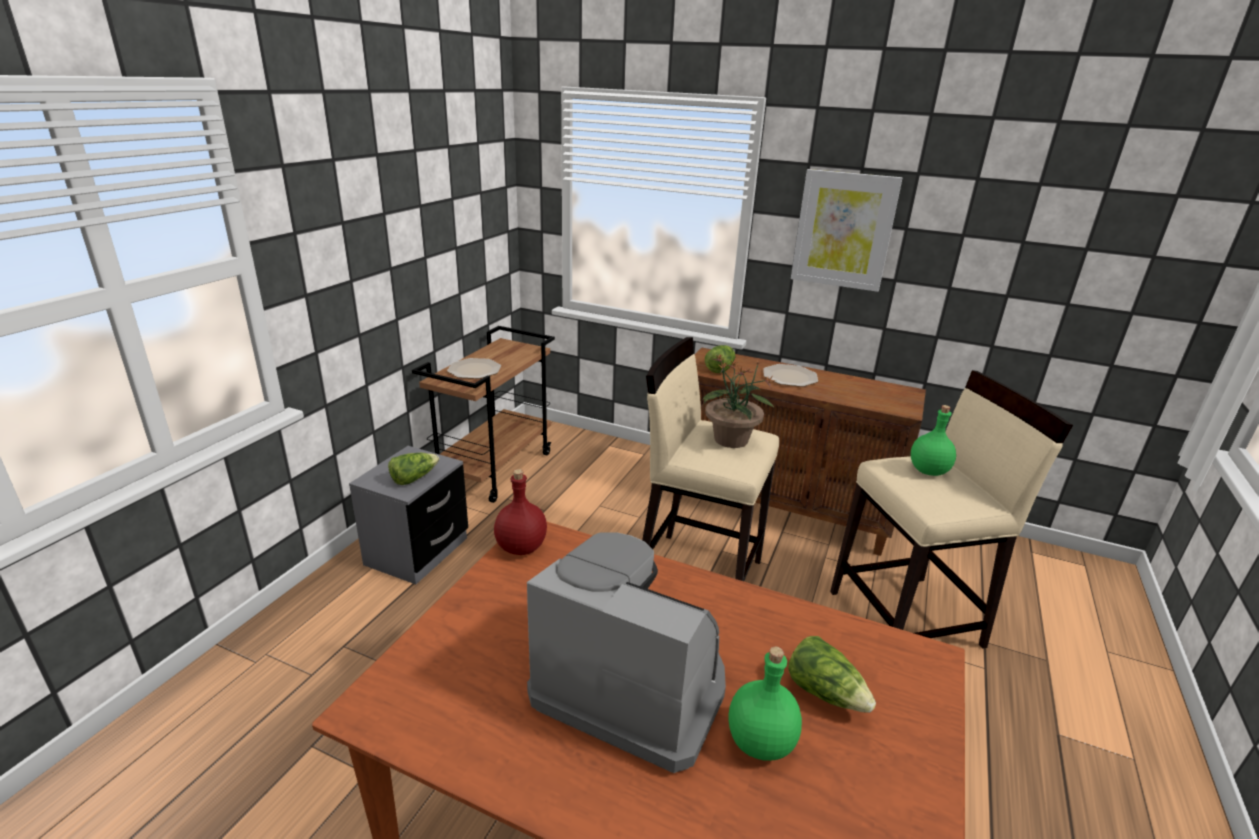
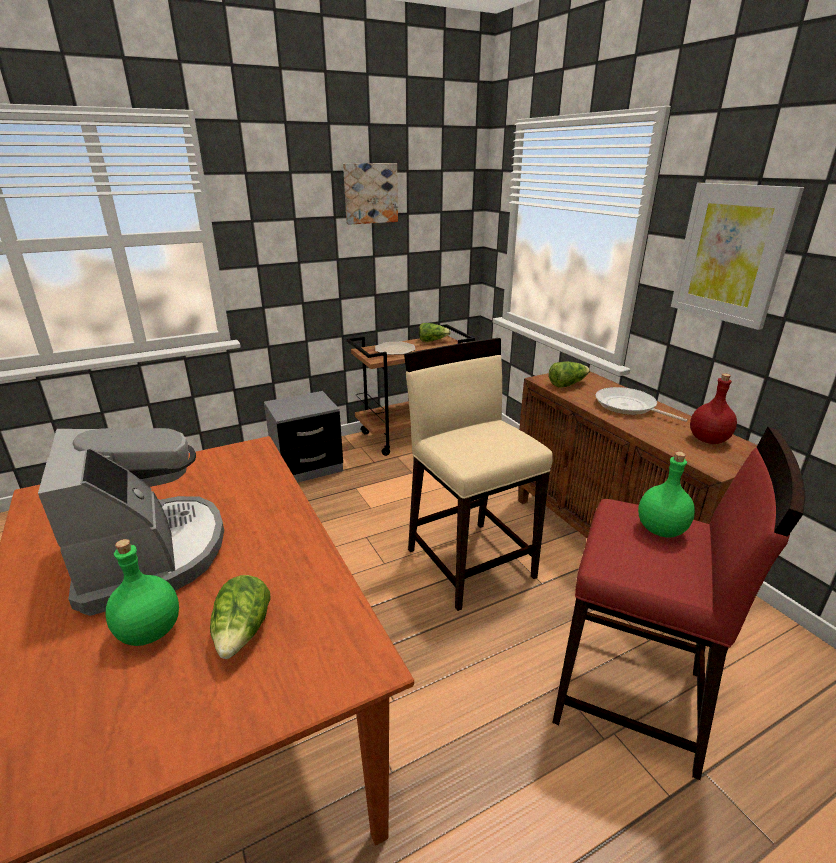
camera: 40 degrees right, 0 degrees up
(414, 478) = (298, 409): lettuce -> lettuce (432, 340)
(418, 178) = (370, 193): none -> picture
(520, 548) = (233, 452): red bottle -> red bottle (707, 440)
(731, 440) = (494, 439): potted plant -> none
(790, 377) = (628, 407): plate -> frying pan
(907, 619) = (631, 698): beige stool -> red stool

